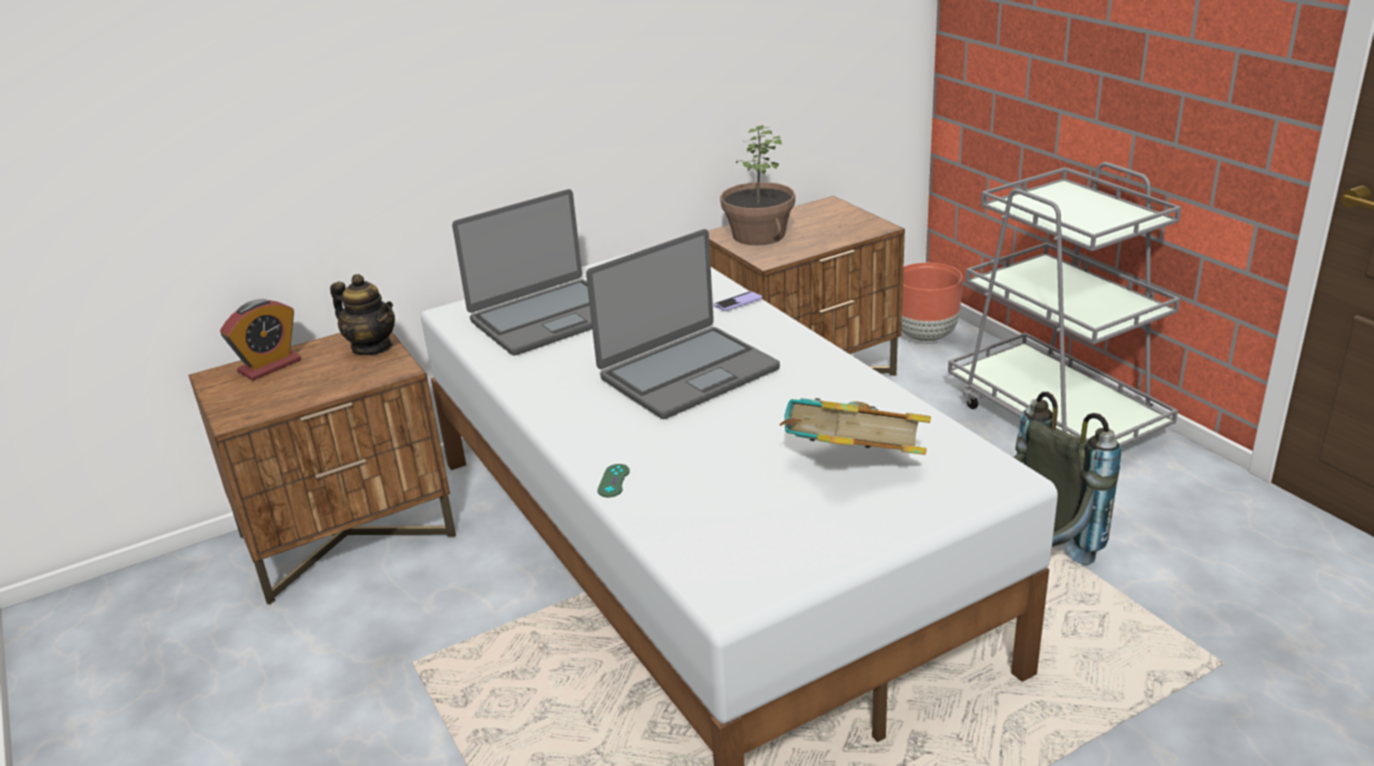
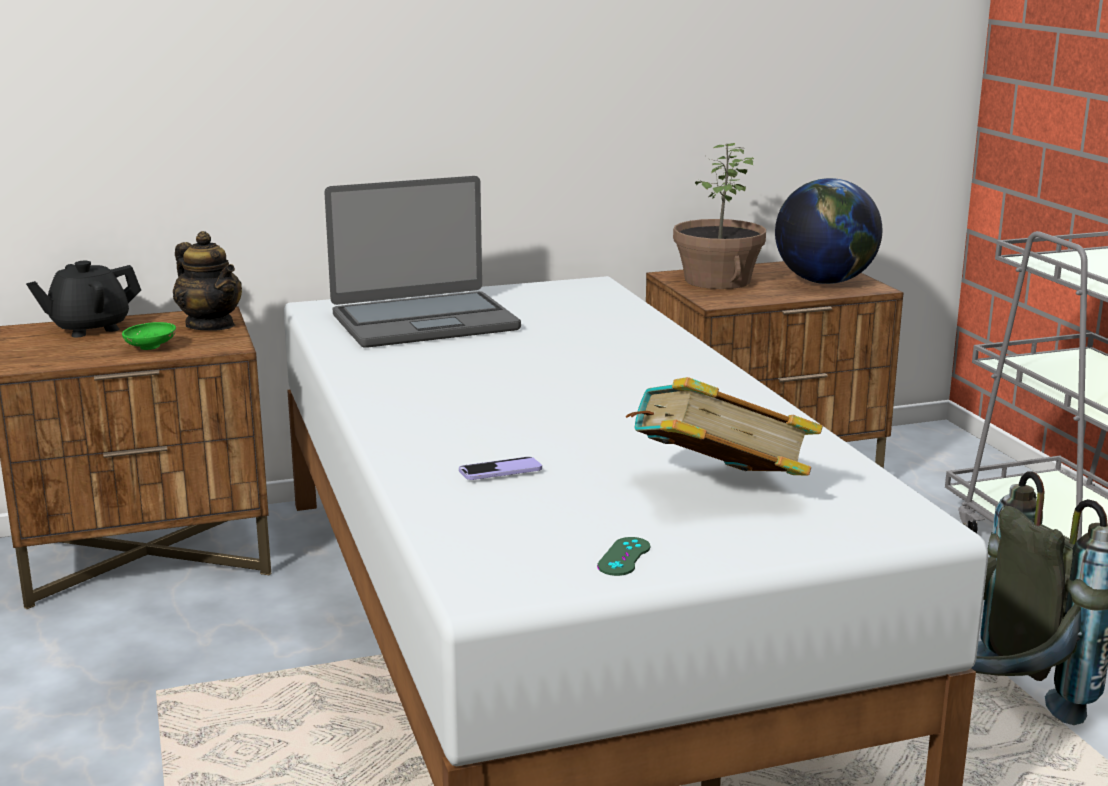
camera: 10 degrees right, 10 degrees down
(270, 366) = (89, 328): alarm clock -> black teapot
(335, 381) = (150, 348): none -> green bowl
(613, 481) = (410, 465): green game controller -> green game controller (624, 557)
(687, 373) = (559, 384): laptop -> none
(738, 303) = (657, 332): phone -> phone (500, 471)
(841, 225) = (825, 282): none -> globe
(924, 336) = (933, 455): brown planter -> none

